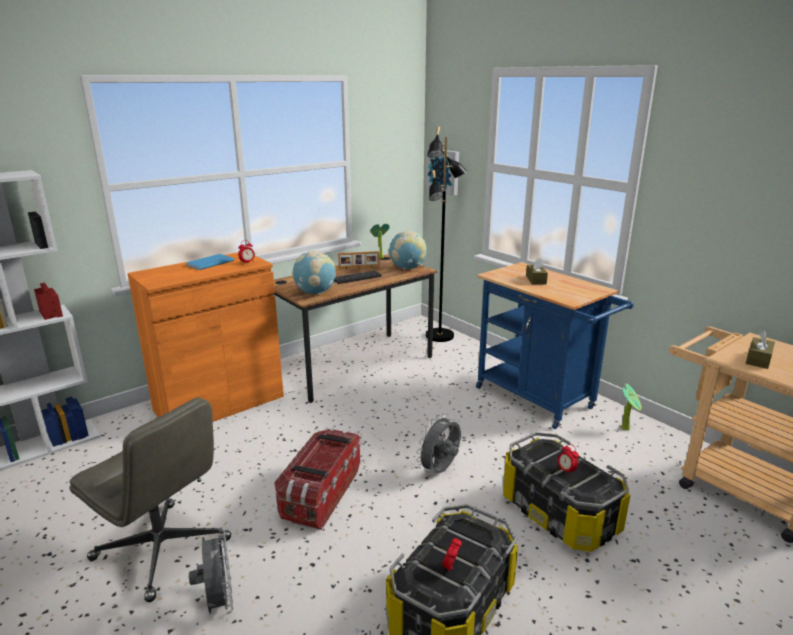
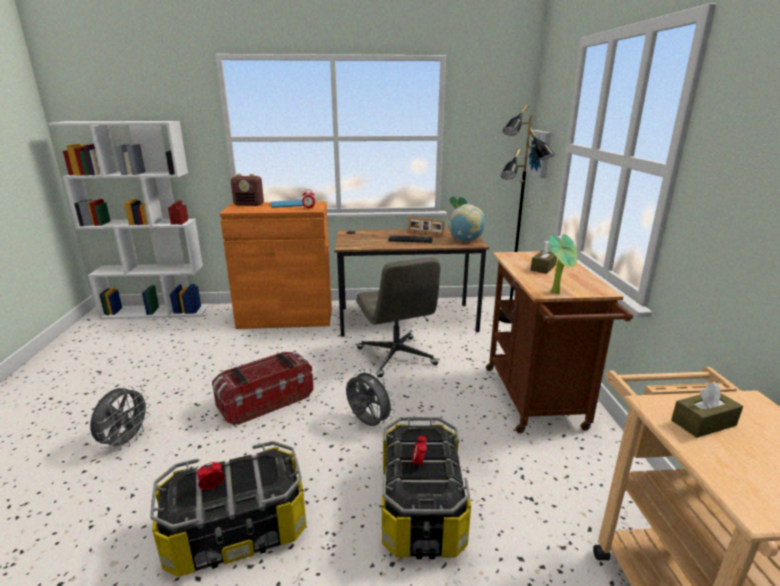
camera: 35 degrees right, 0 degrees up
(160, 271) = (249, 204): none -> radio
(163, 549) = (144, 395): grey office chair -> grey office chair (397, 357)
(315, 293) = (359, 244): globe -> none
(440, 470) = (367, 423): grey fan -> grey fan turned 60 degrees clockwise
(540, 400) = (537, 402): blue cart -> brown cart
(626, 428) = (604, 465): potted plant -> potted plant (557, 292)

